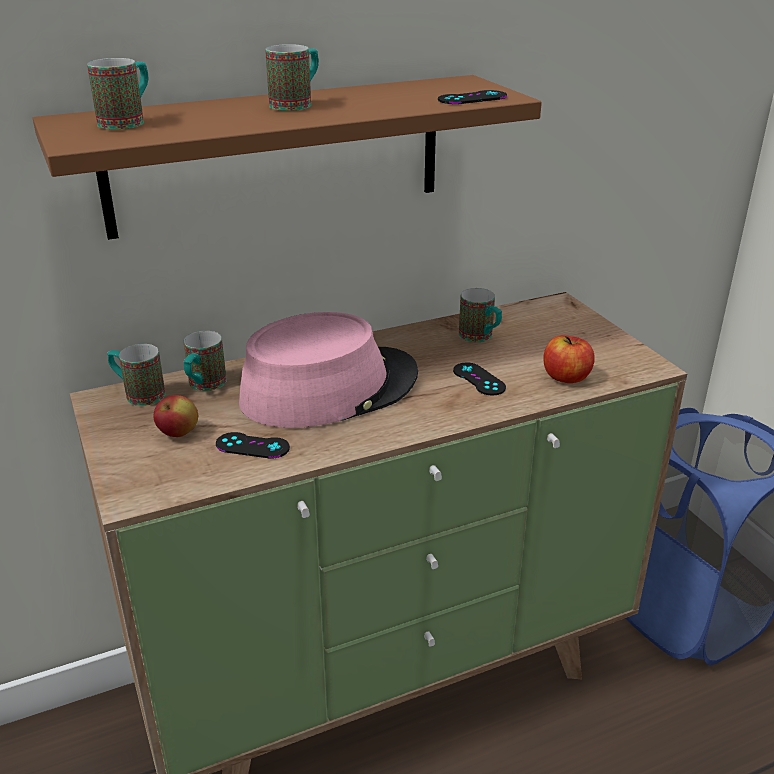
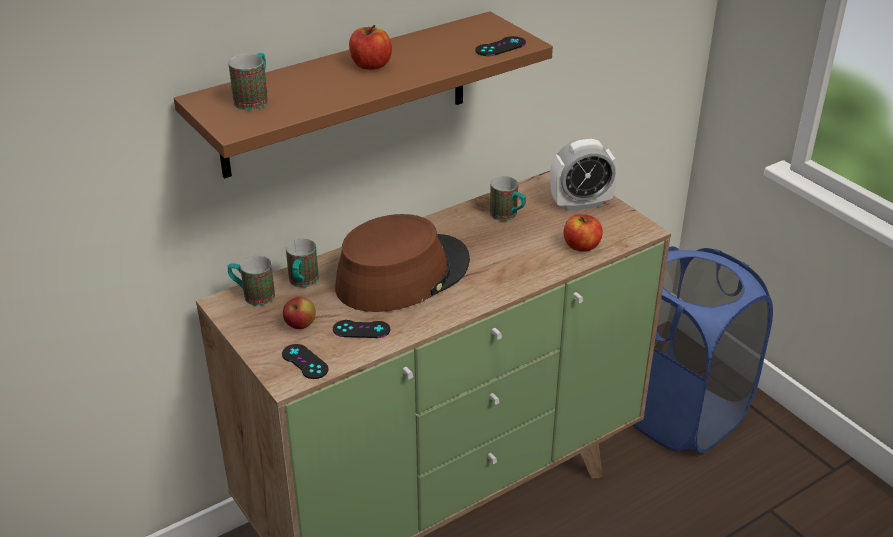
camera: 10 degrees left, 5 degrees up
(297, 104) = (370, 65): mug -> apple
(329, 388) = (402, 274): pink hat -> brown hat
(479, 379) = (515, 254): black game controller -> black game controller (305, 362)
(575, 332) = (581, 203): none -> alarm clock

